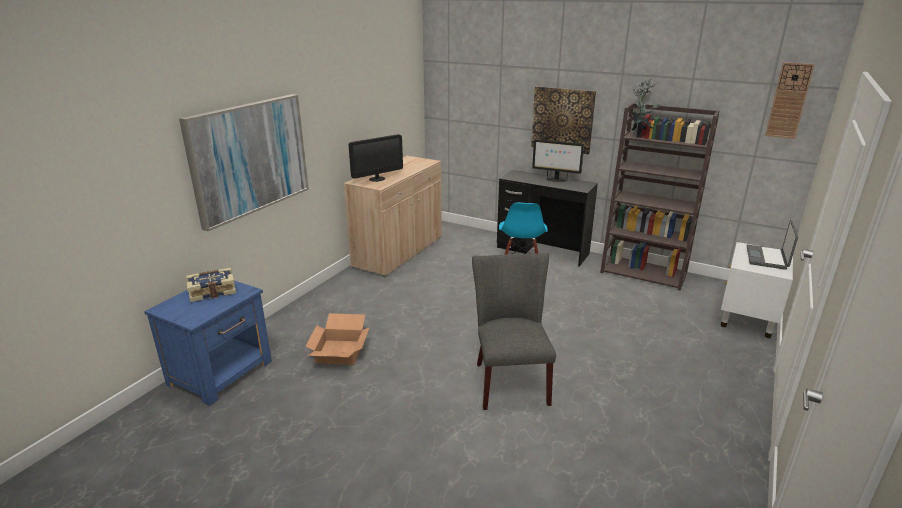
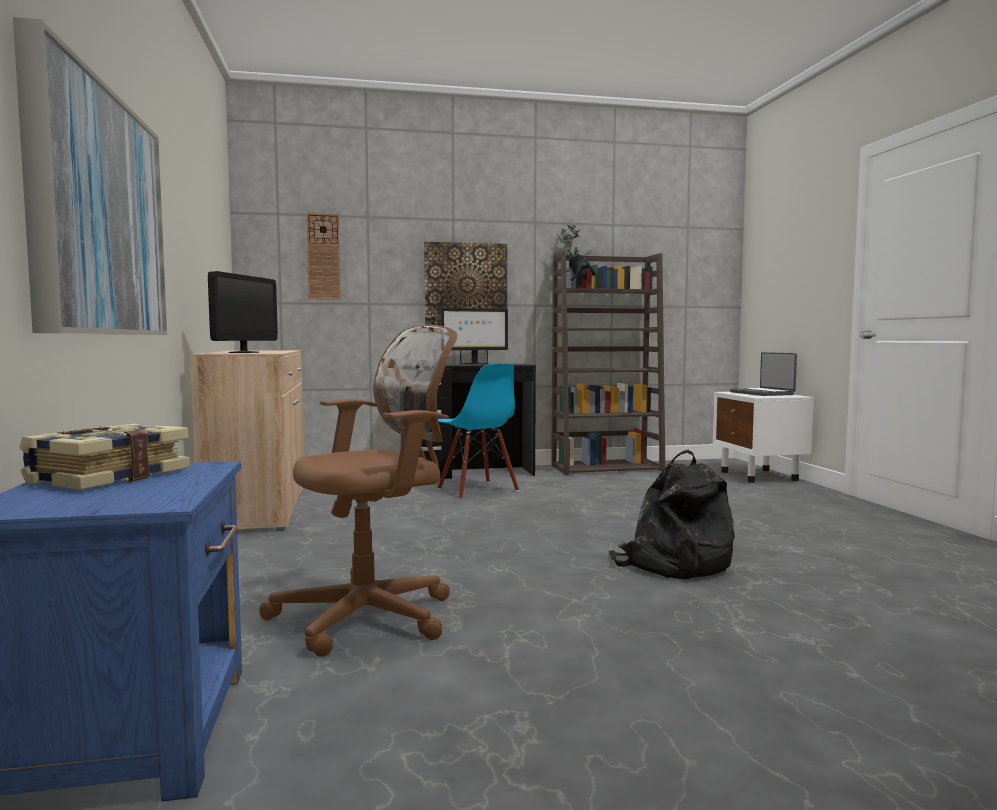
camera: 40 degrees left, 20 degrees down
(340, 352) = (372, 616): cardboard box -> brown office chair
(509, 380) = (673, 564): grey chair -> black backpack
(788, 101) = (706, 243): wall clock -> wall clock (323, 256)

